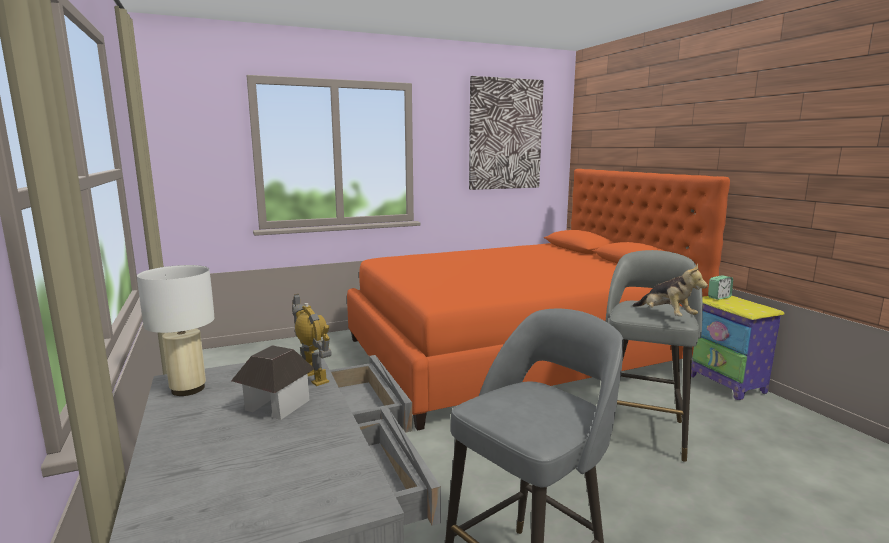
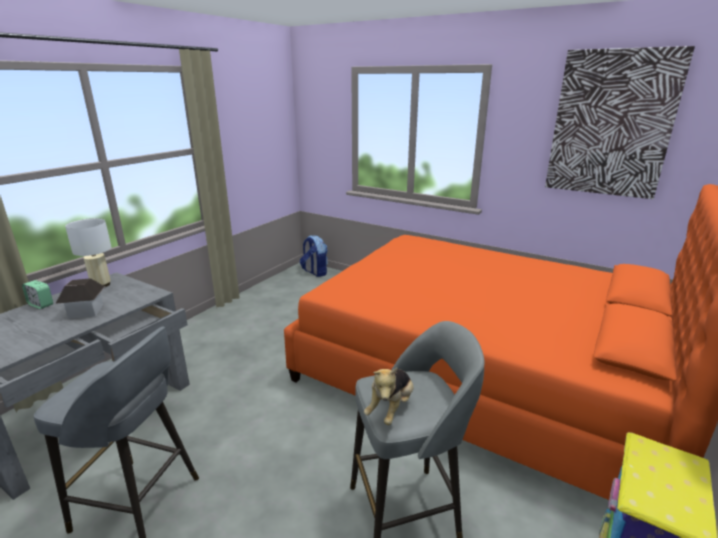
camera: 55 degrees right, 10 degrees up
(219, 355) = (314, 272): none -> backpack
(314, 378) = (128, 306): toy robot -> none
(719, 297) = (667, 455): alarm clock -> alarm clock (41, 305)

